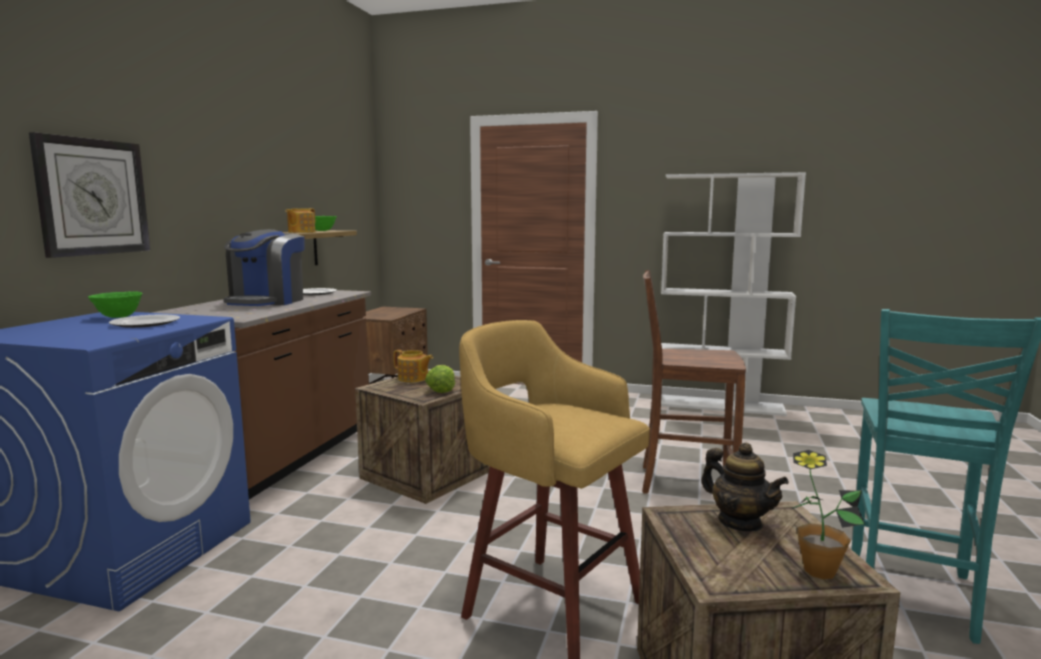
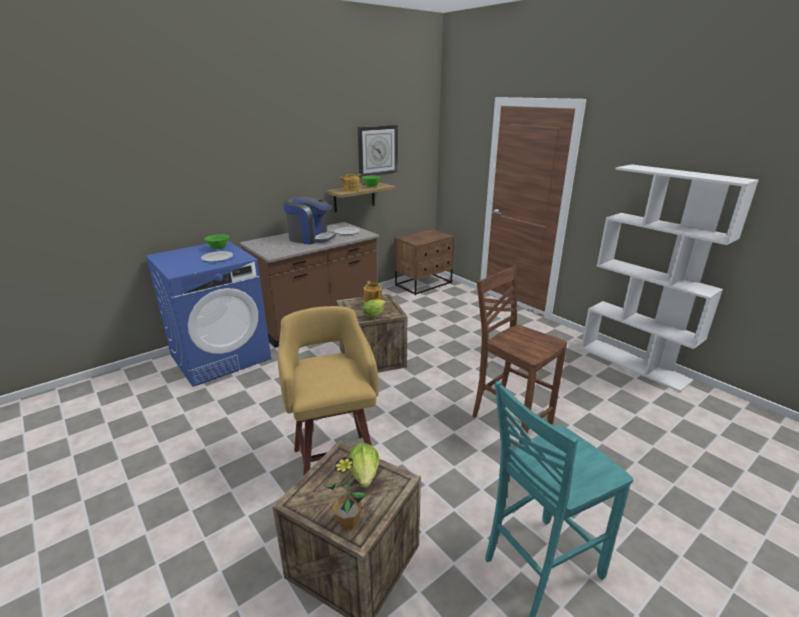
camera: 35 degrees right, 15 degrees up
(92, 197) = (216, 183): wall clock -> wall clock (377, 150)
(267, 301) = (310, 238): coffee machine -> coffee machine turned 120 degrees counterclockwise
(740, 522) = (365, 474): teapot -> lettuce

